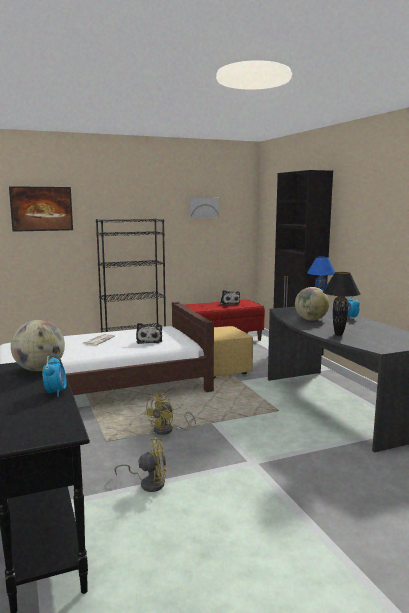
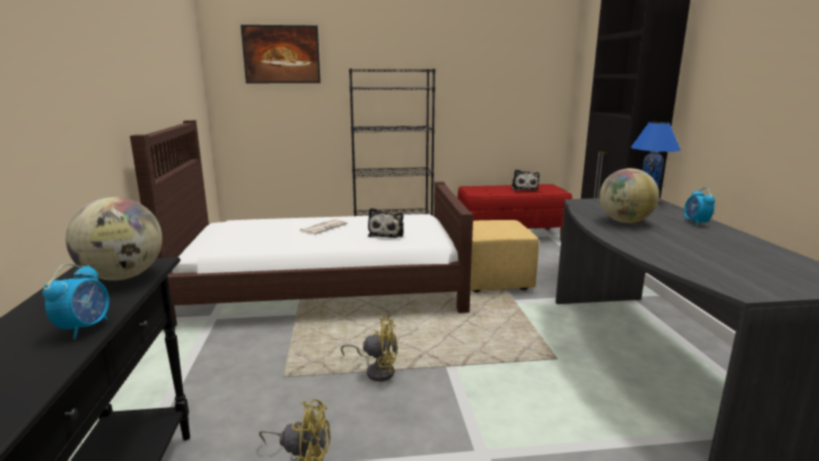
camera: 15 degrees right, 5 degrees up
(167, 430) = (377, 370): yellow fan -> yellow fan turned 135 degrees counterclockwise
(203, 207) = (497, 55): picture -> none
(339, 334) = (667, 253): black table lamp -> none

